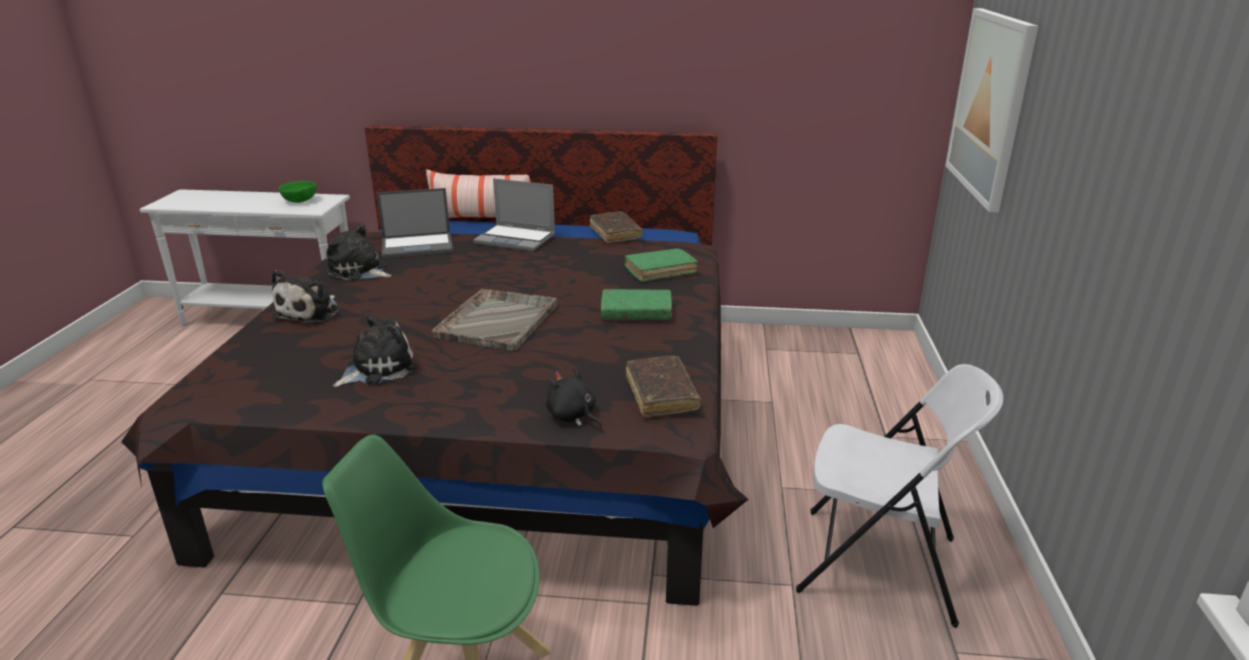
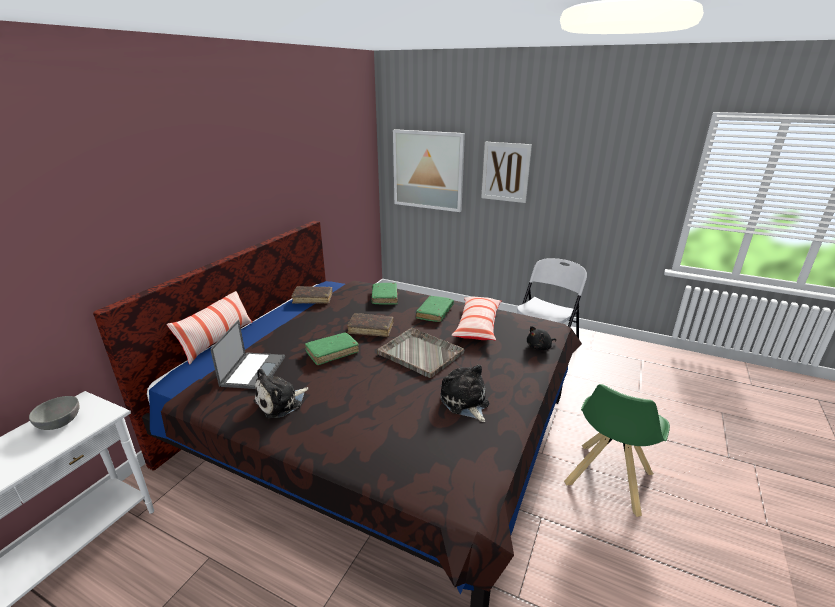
camera: 70 degrees left, 0 degrees up
(300, 201) = (61, 423): green bowl -> grey bowl
(310, 312) = (349, 431): plush toy -> none
(474, 271) = (332, 352): none -> green book
(516, 239) = (287, 330): laptop -> none
(616, 351) = (477, 325): none -> pillow
(661, 394) = (525, 323): brown book -> brown book (371, 329)
(1059, 136) = (505, 172): none -> picture

